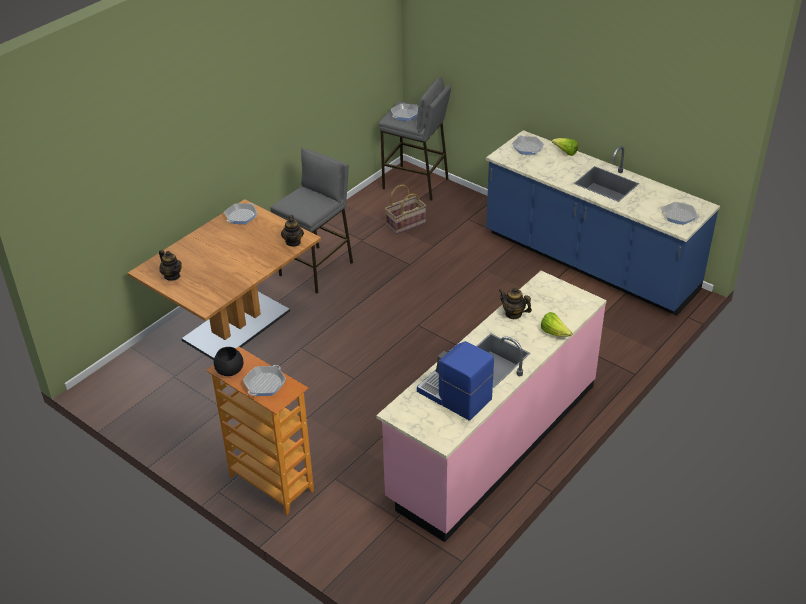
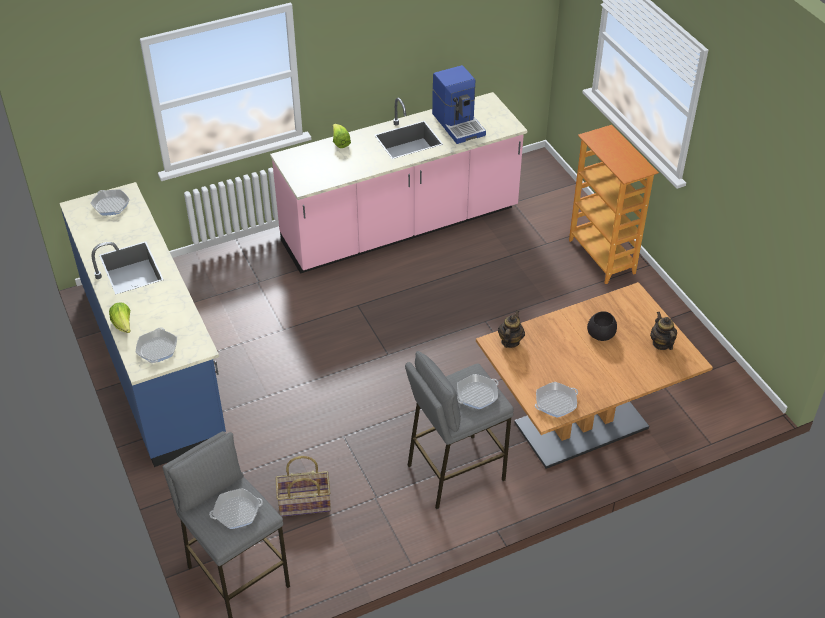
camera: 155 degrees left, 5 degrees up
(229, 370) = (638, 166): black bowl -> black bowl (601, 333)
(265, 384) = (612, 147): frying pan -> frying pan (477, 394)
(513, 314) = (358, 167): teapot -> none

